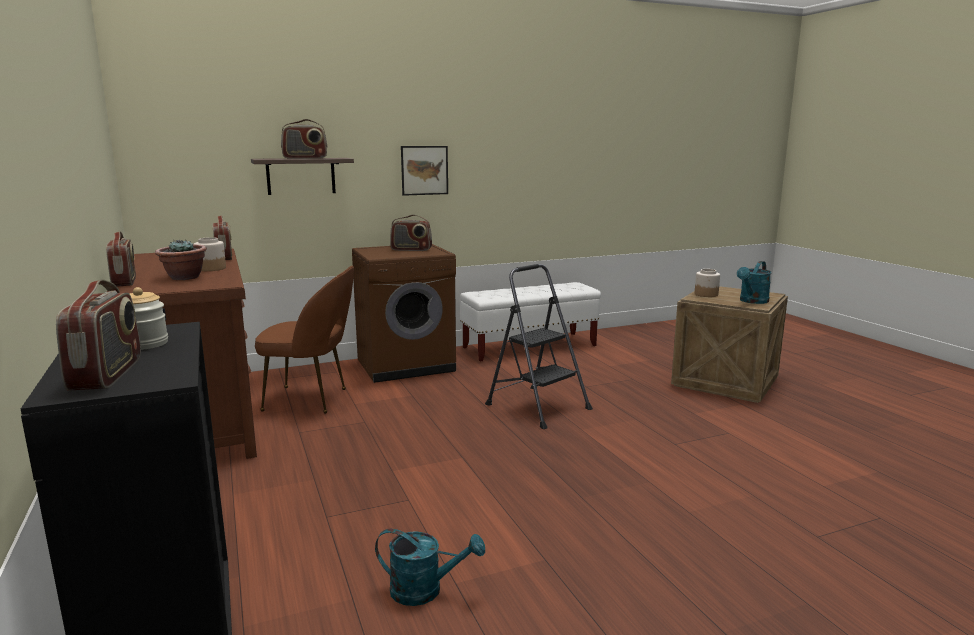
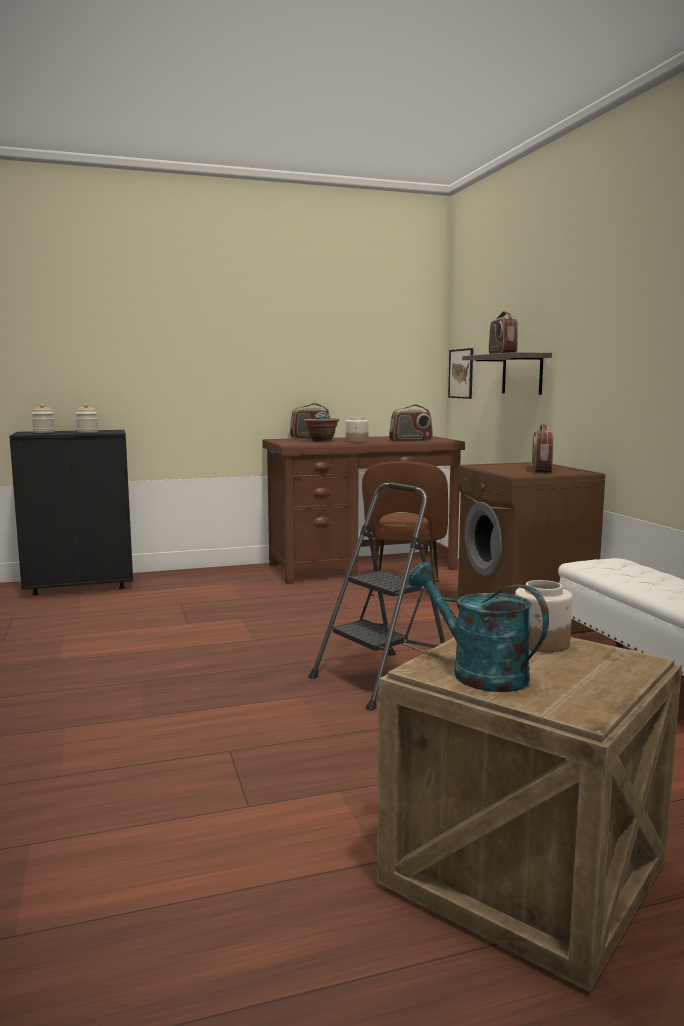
camera: 95 degrees right, 5 degrees down
(107, 374) = (44, 432): radio -> jar
(424, 170) = (615, 368): picture -> picture (461, 373)
(425, 590) = (65, 628): turquoise watering can -> none

